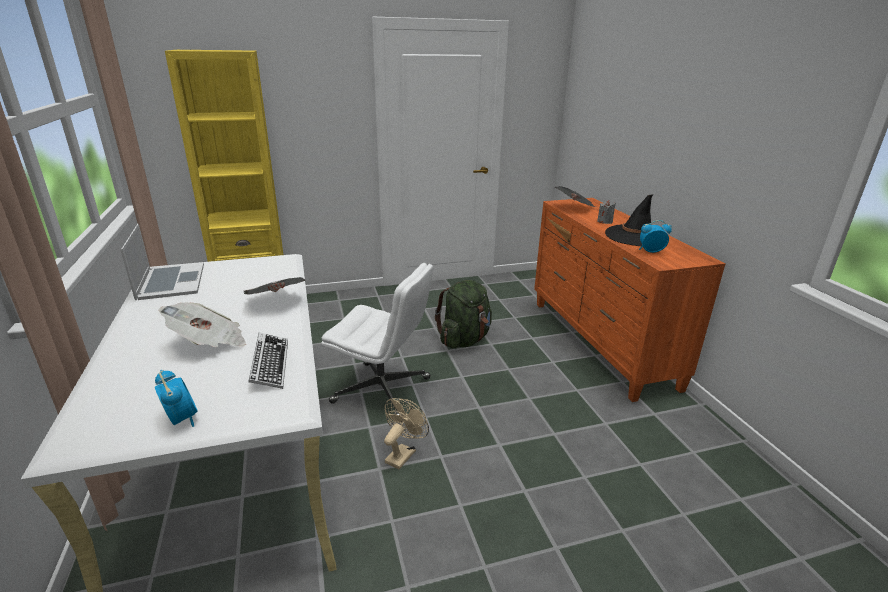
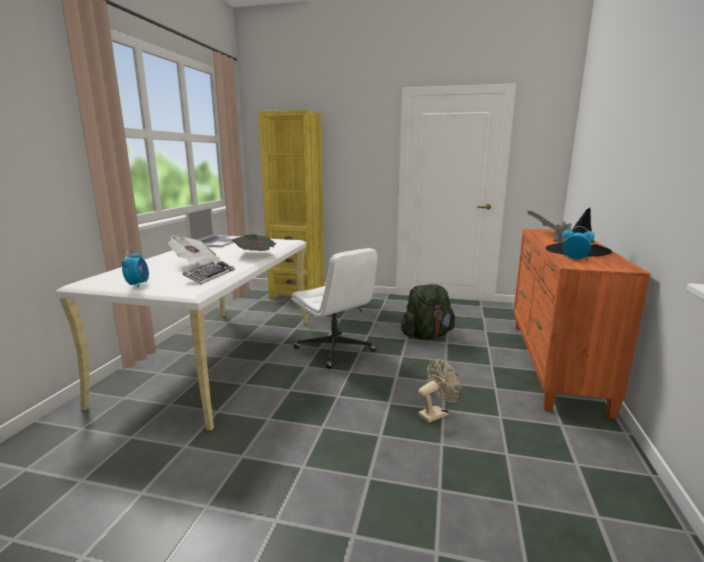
camera: 30 degrees right, 10 degrees down
(403, 453) = (313, 386): beige fan -> beige fan (436, 414)

